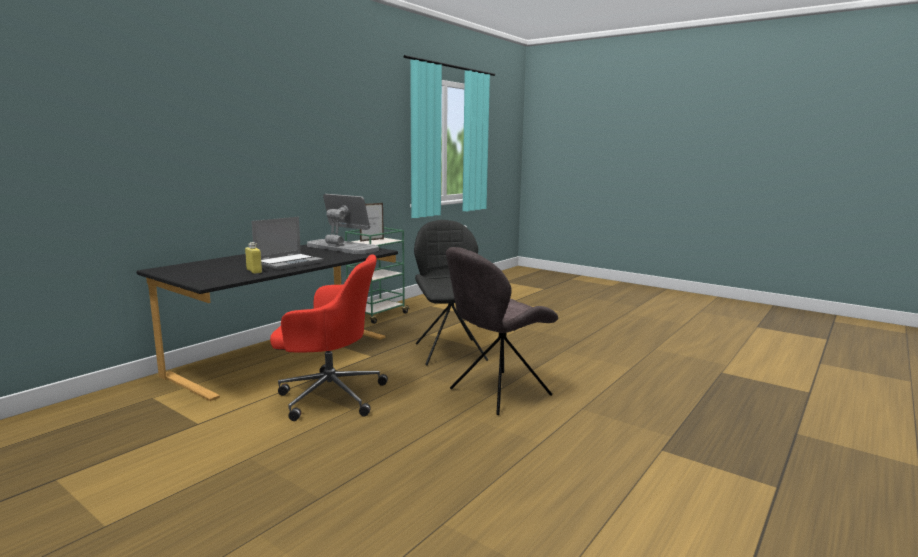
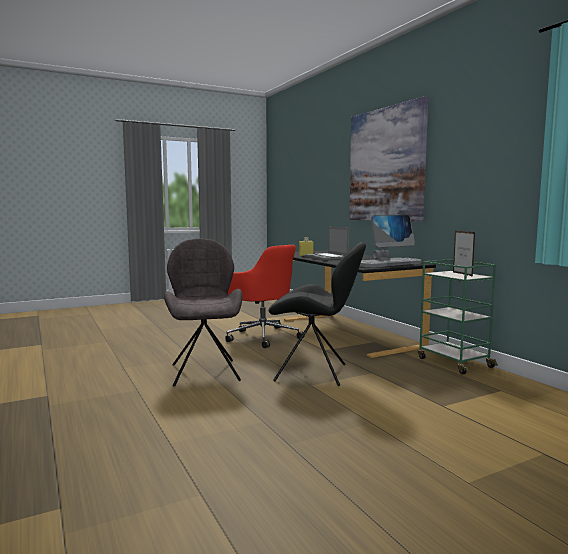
camera: 115 degrees right, 5 degrees down
(245, 131) = (386, 165): none -> picture
(329, 395) = (262, 336): red office chair -> red office chair turned 75 degrees counterclockwise

